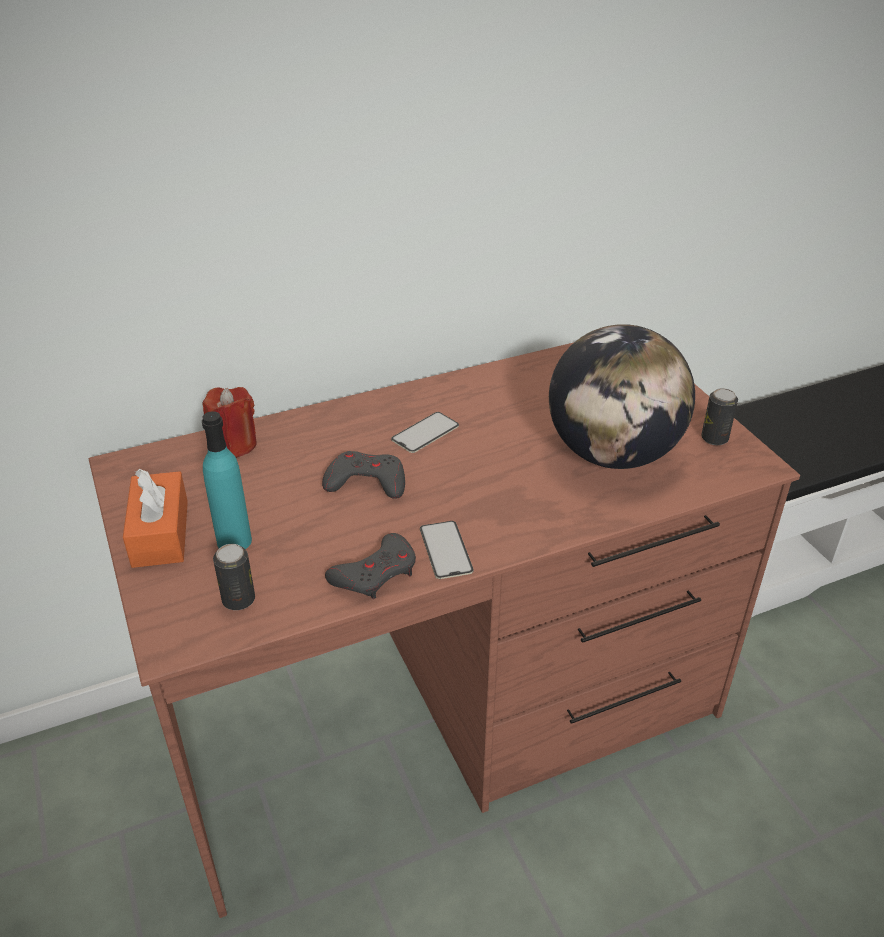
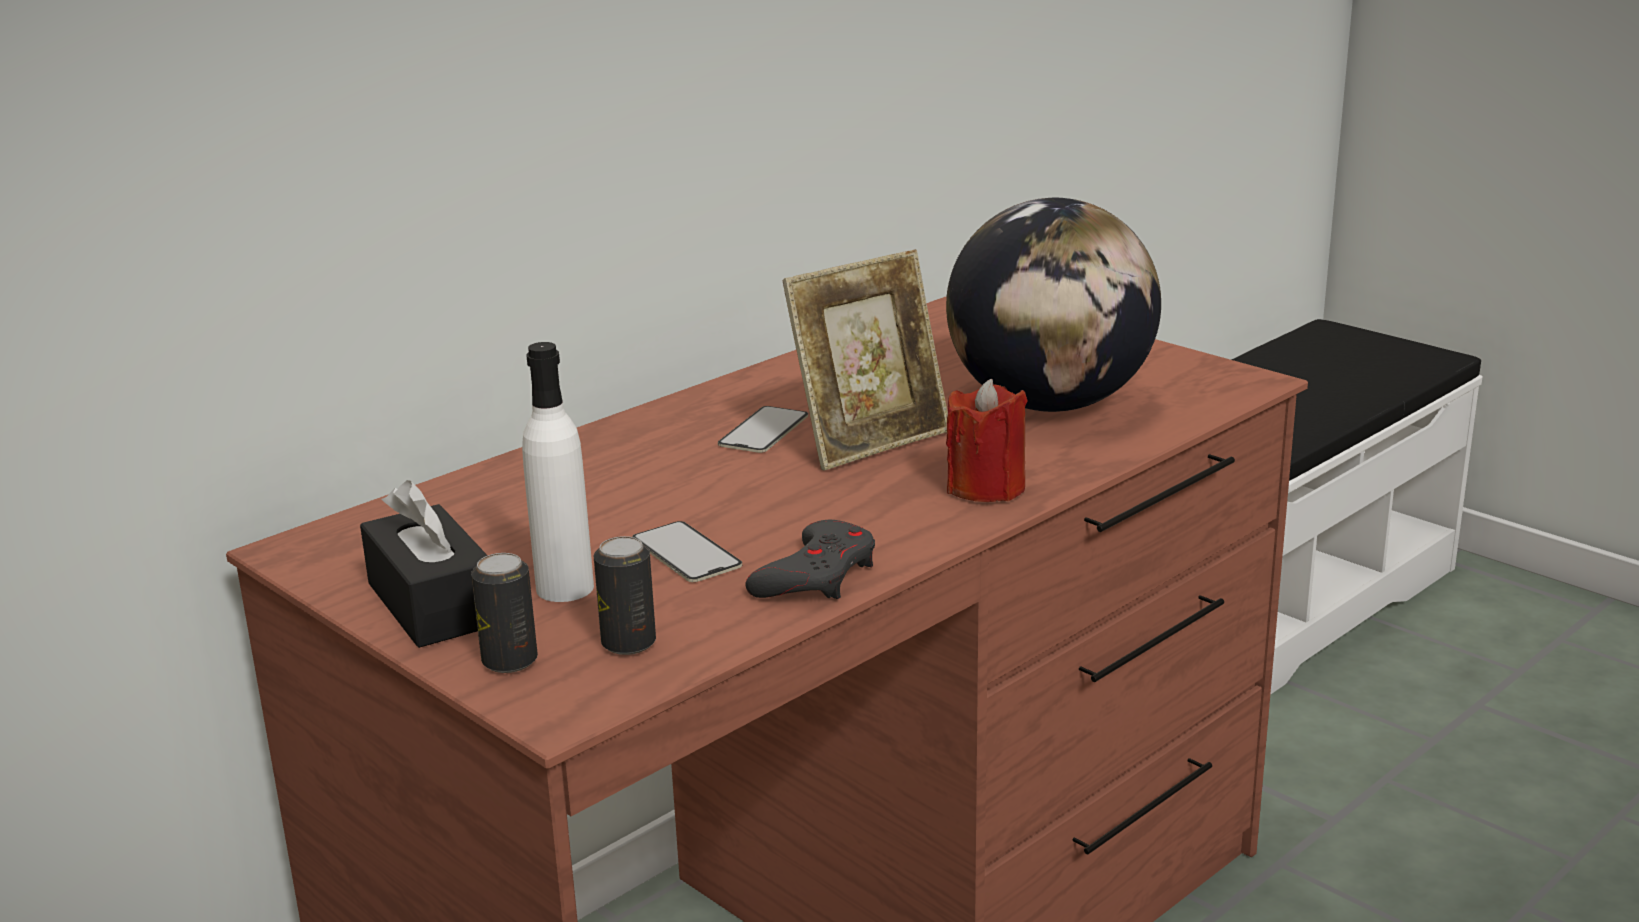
camera: 20 degrees left, 15 degrees down
(160, 533) = (433, 604): orange tissue box -> black tissue box
(234, 444) = (469, 493): red candle -> red candle (986, 488)
(234, 541) = (565, 588): turquoise bottle -> white bottle
(366, 481) = (718, 492): grey game controller -> none
(445, 550) = (899, 534): phone -> phone (686, 553)
(481, 460) = (871, 442): none -> picture frame
(714, 438) = (1172, 367): can -> can (510, 661)

